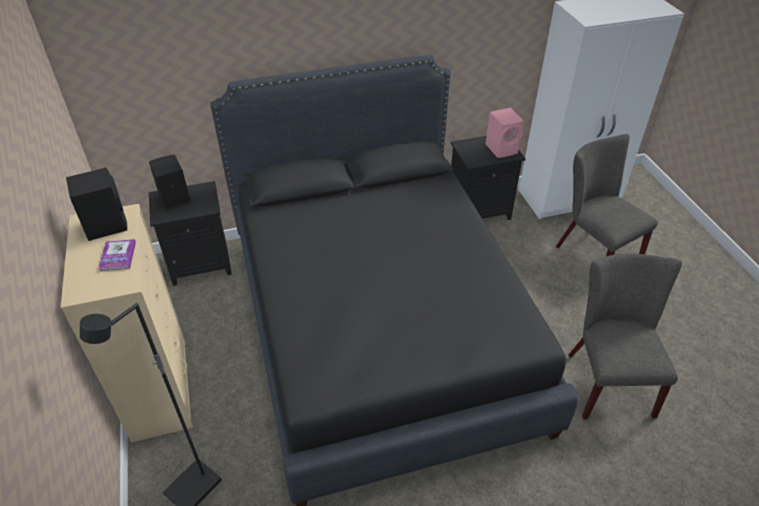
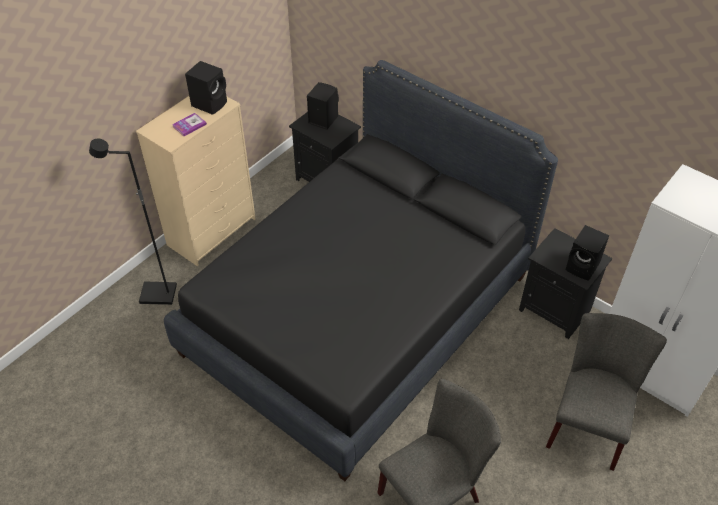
camera: 55 degrees right, 5 degrees up
(502, 149) = (583, 267): pink speaker -> black speaker

